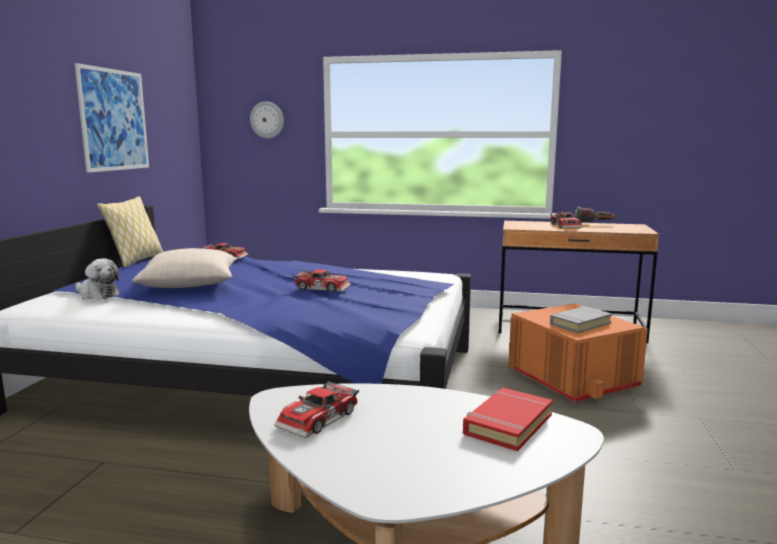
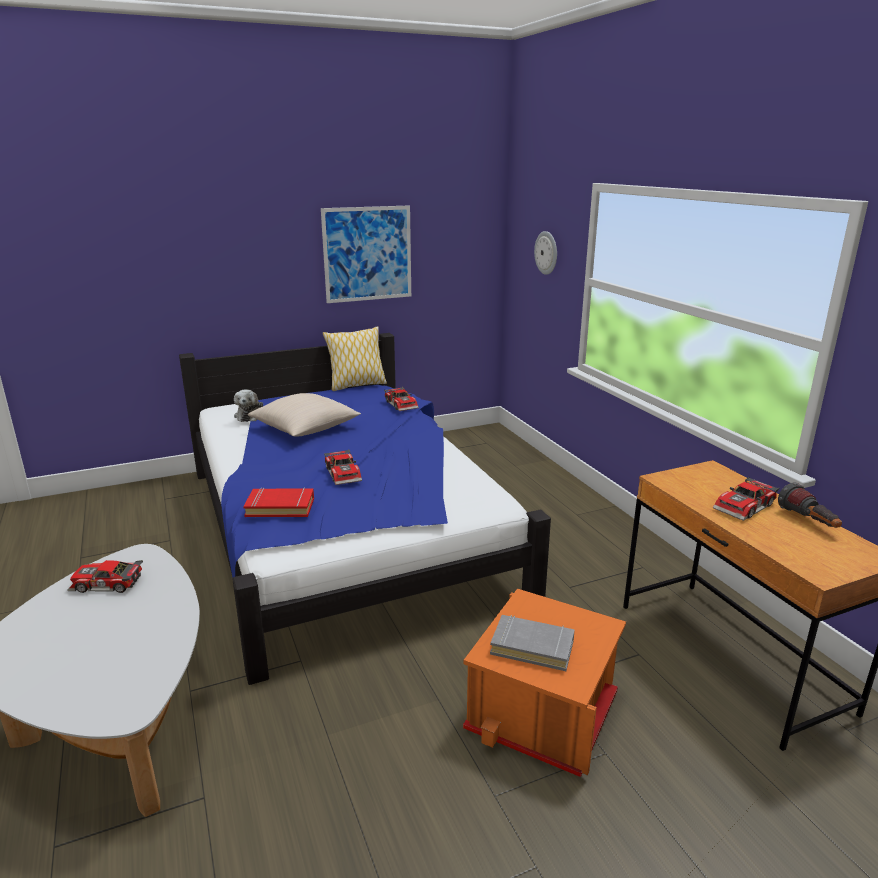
camera: 55 degrees right, 10 degrees up
(507, 424) = (132, 671): red book -> red book (280, 507)

